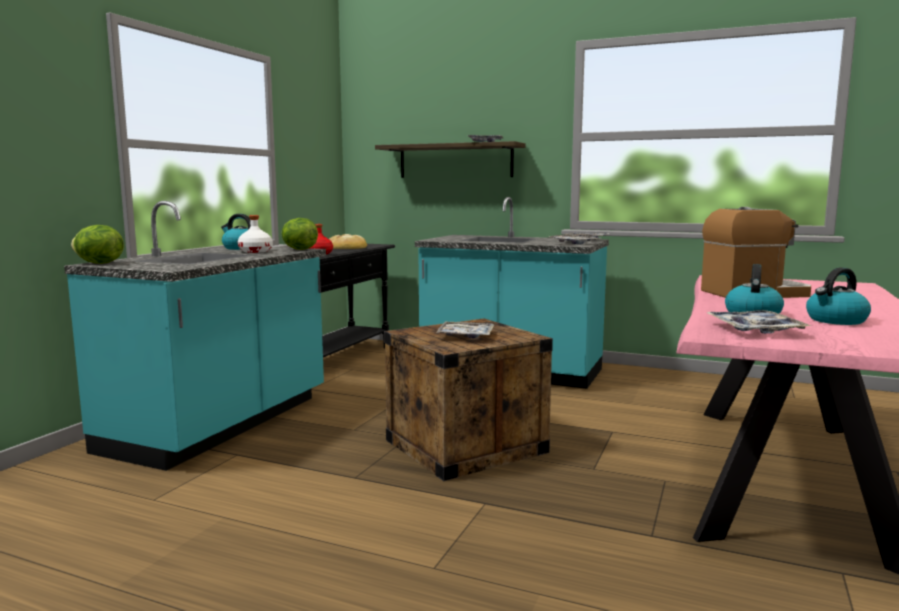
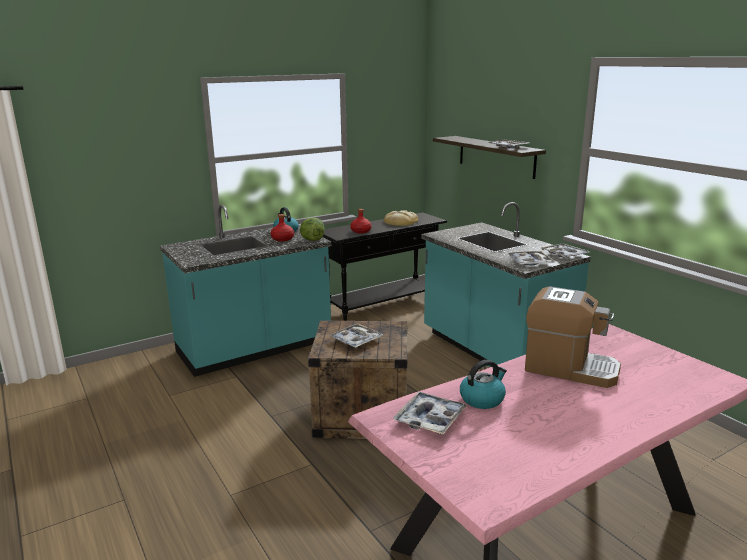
camera: 35 degrees right, 10 degrees up
(98, 263) = (176, 246): lettuce -> none
(256, 251) = (283, 239): white bottle -> red bottle
(836, 320) = (525, 429): kettle -> none

